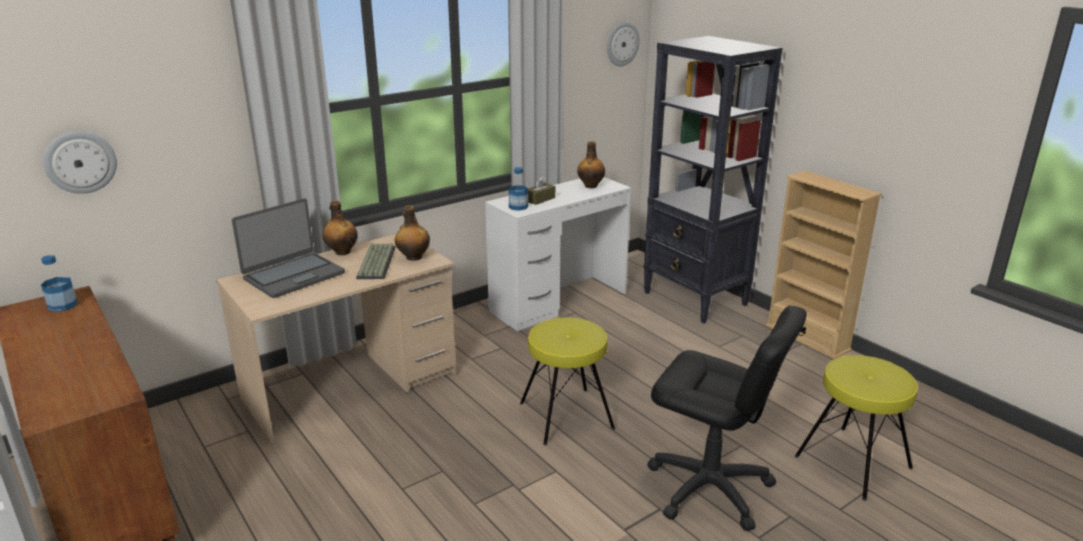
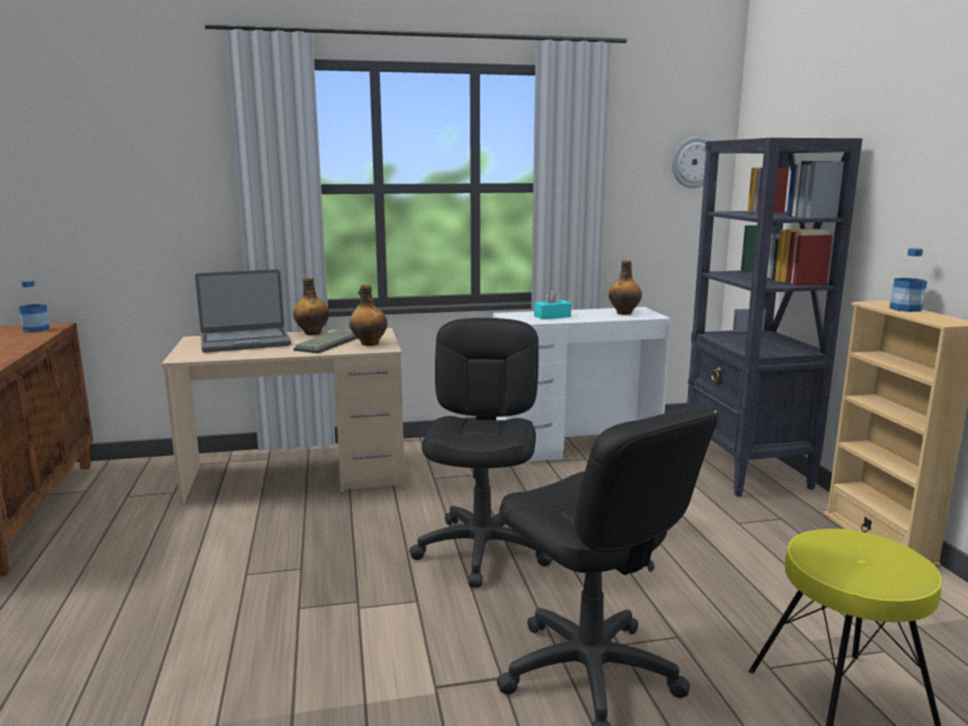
camera: 25 degrees right, 10 degrees down
(80, 162) = (84, 206): wall clock -> none
(518, 207) = (520, 319): bottle -> bottle (905, 309)
(540, 199) = (552, 316): brown tissue box -> turquoise tissue box
(566, 415) = (483, 550): yellow stool -> black office chair

